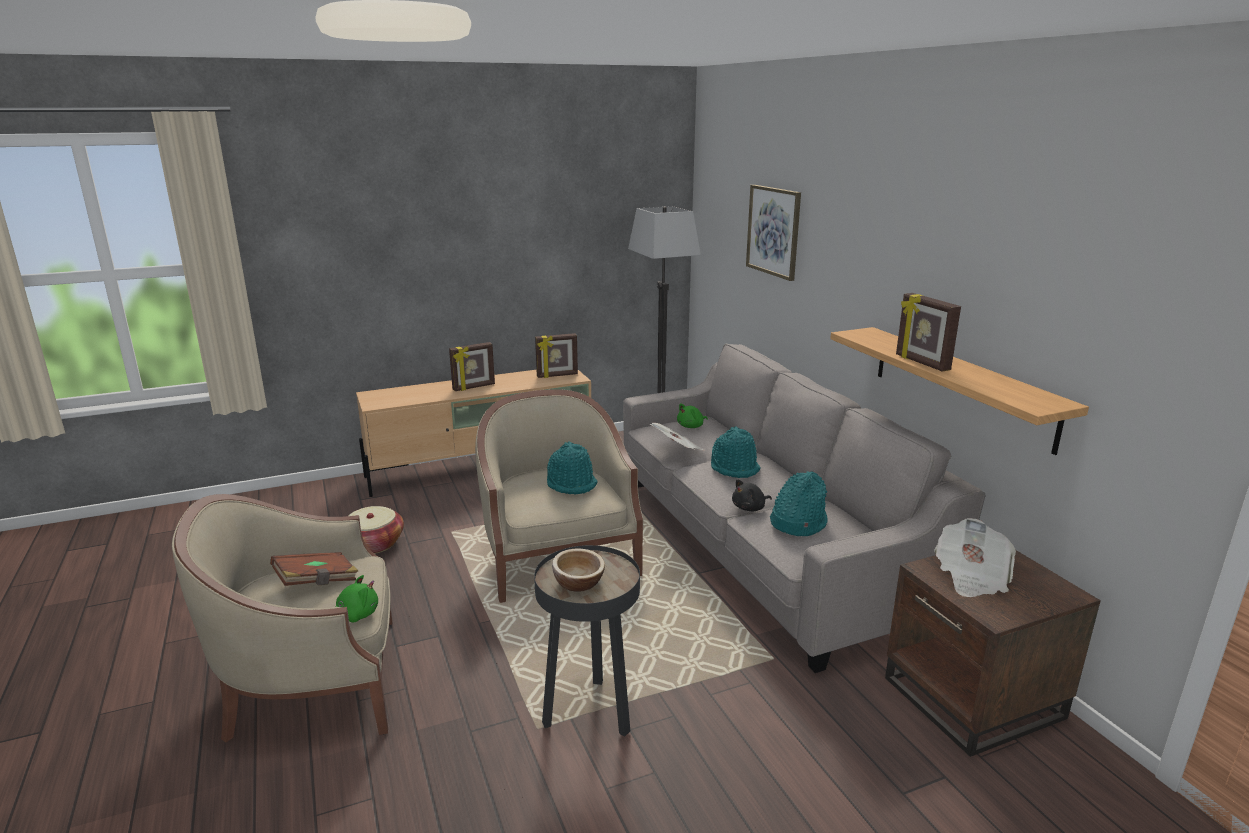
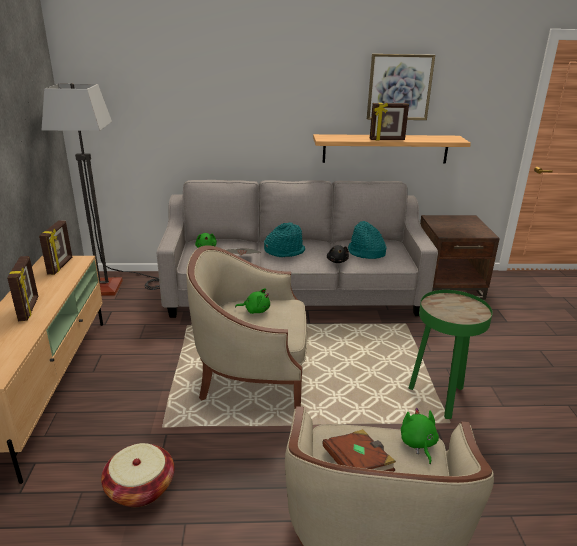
camera: 70 degrees left, 5 degrees up
(571, 484) = (255, 310): turquoise hat -> green plush toy
(578, 583) = (462, 313): bowl -> none
(590, 713) = (439, 397): black side table -> green side table
(773, 231) = (193, 88): picture -> picture (399, 87)
(971, 577) = (454, 228): newspaper -> none

